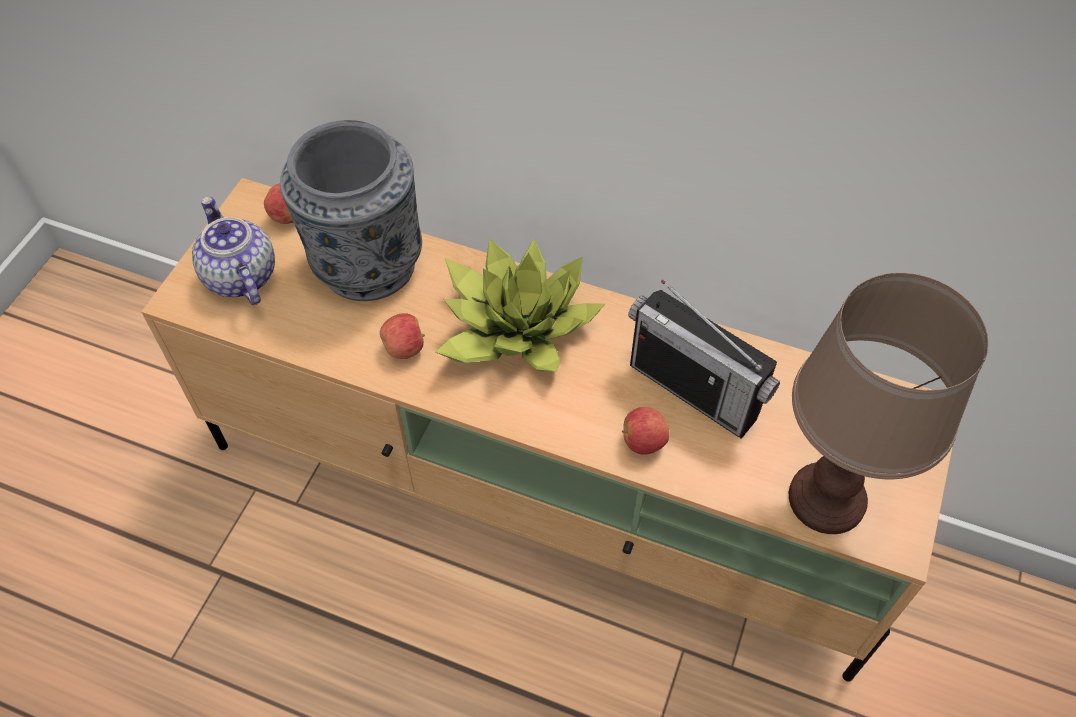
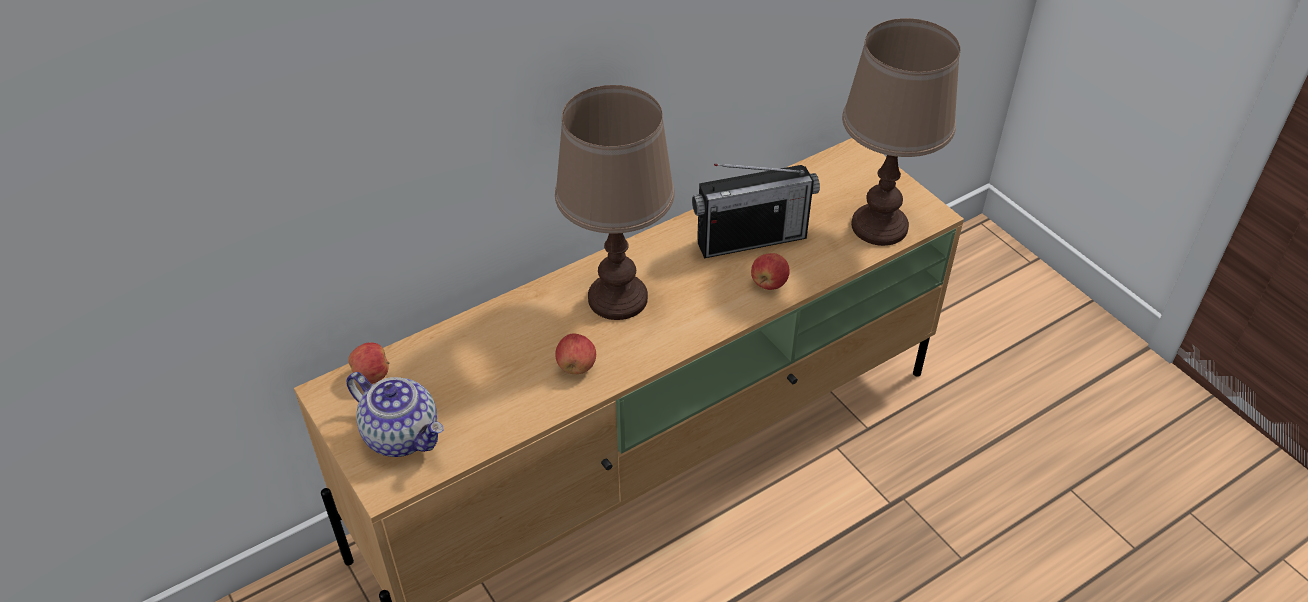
camera: 55 degrees left, 10 degrees down
(239, 276) = (403, 435): teapot -> teapot turned 150 degrees counterclockwise
(365, 264) = (473, 351): grey vase -> none
(514, 328) = (617, 298): potted plant -> brown table lamp

